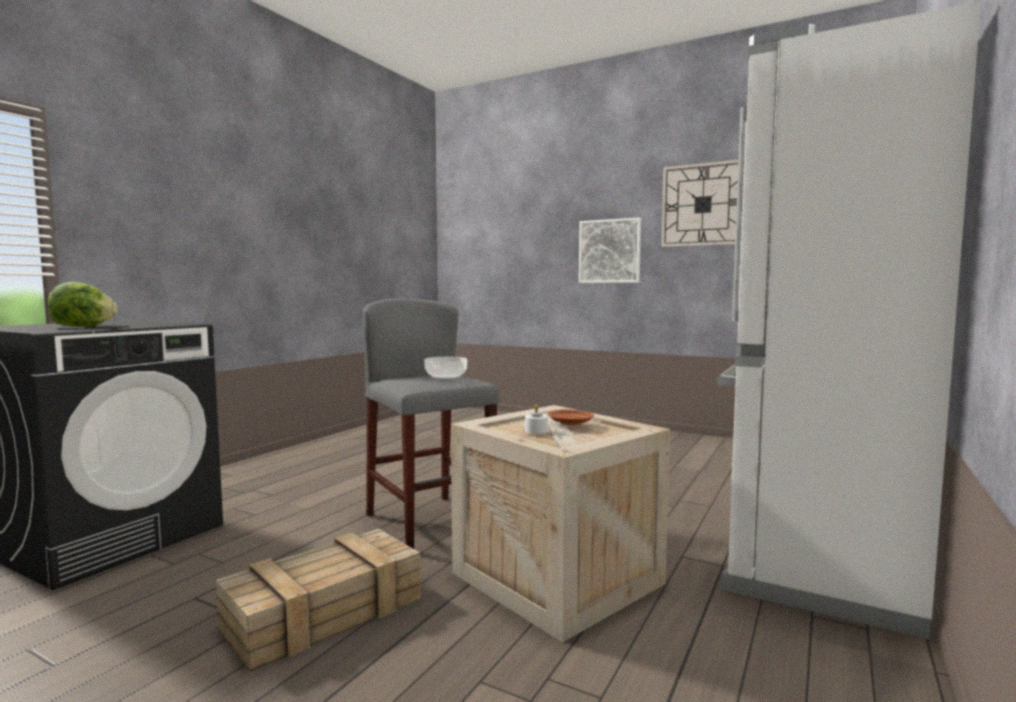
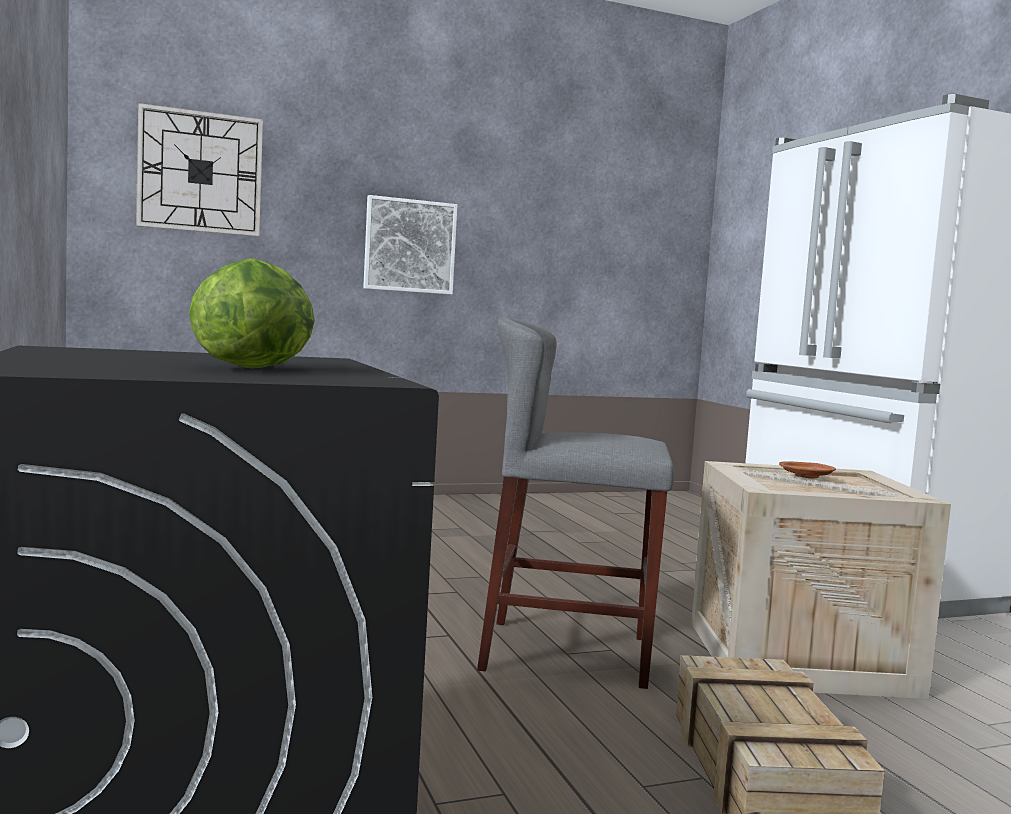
camera: 50 degrees left, 0 degrees up
(446, 377) = (610, 435): bowl -> none
(536, 431) = (824, 487): white candle -> none
(703, 204) = (532, 201): wall clock -> wall clock (200, 172)

